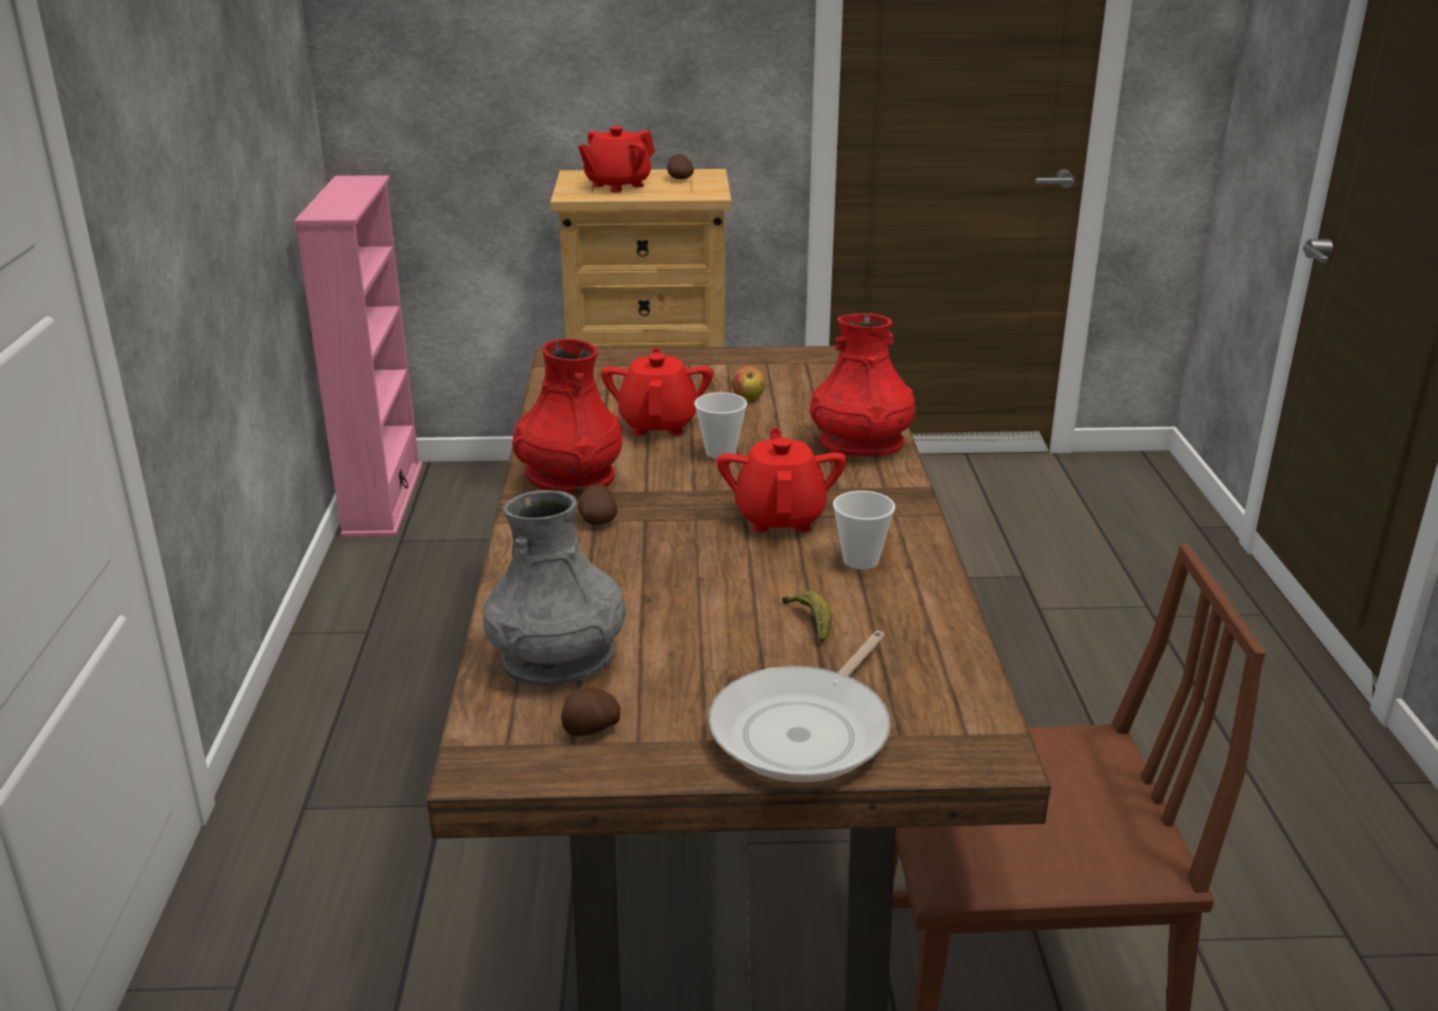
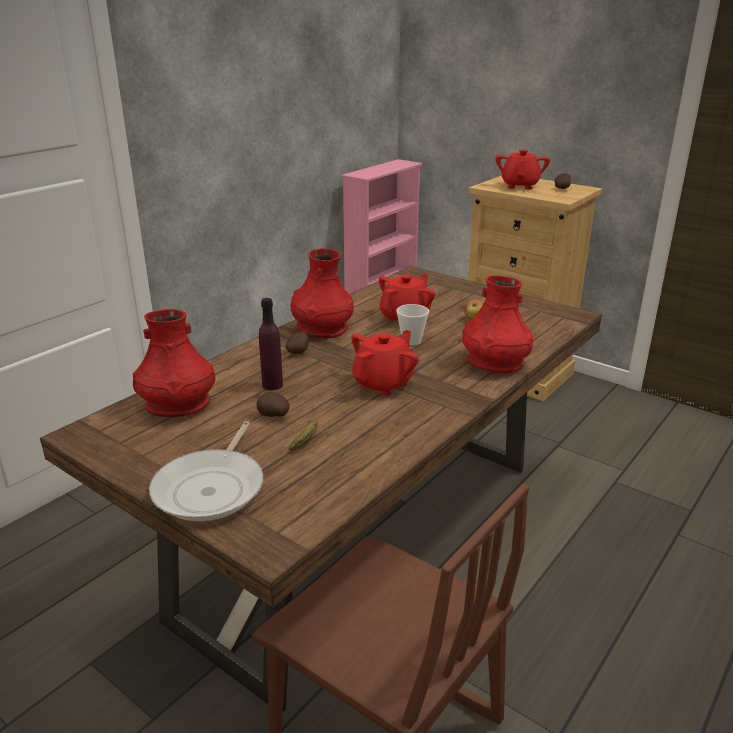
camera: 40 degrees right, 0 degrees up
(558, 658) = (178, 404): grey vase -> red vase
(590, 730) = (135, 440): potato -> potato (273, 415)
(617, 185) = (520, 186): red teapot -> red teapot turned 105 degrees clockwise
(643, 577) = (272, 385): none -> purple bottle
(806, 730) = (212, 488): frying pan -> frying pan turned 60 degrees counterclockwise
(860, 560) = (385, 421): cup -> none

